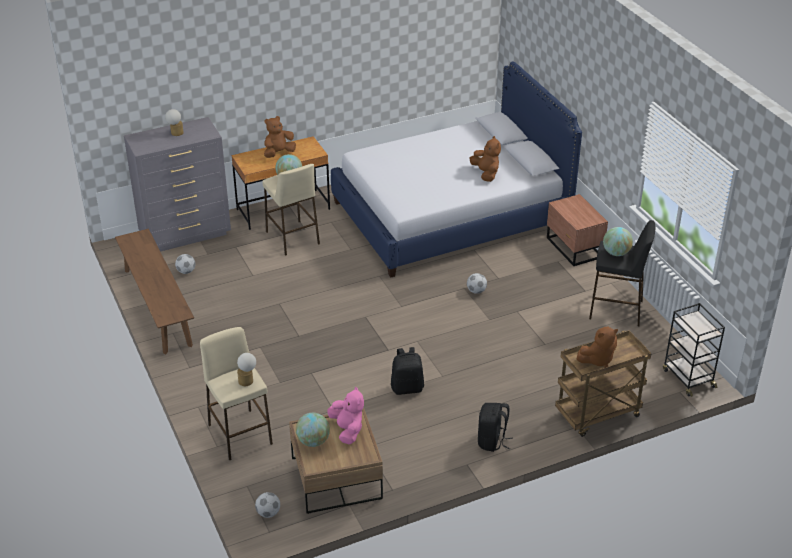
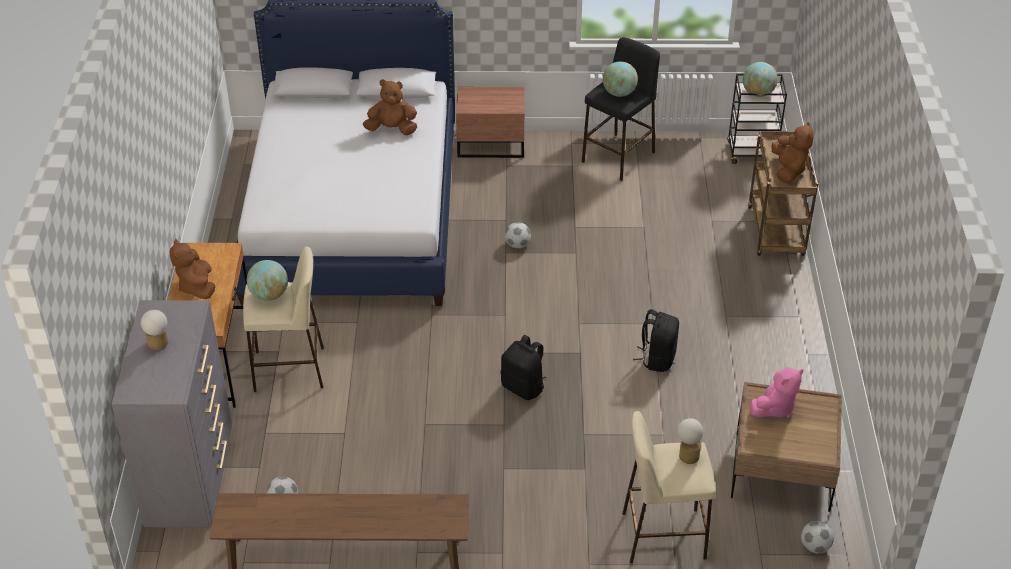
camera: 65 degrees left, 5 degrees up
(313, 441) = (781, 443): globe -> globe (758, 93)
(347, 430) = (775, 407): pink plush toy -> pink plush toy turned 135 degrees clockwise
(492, 441) = (780, 322): black backpack -> black backpack (523, 387)

